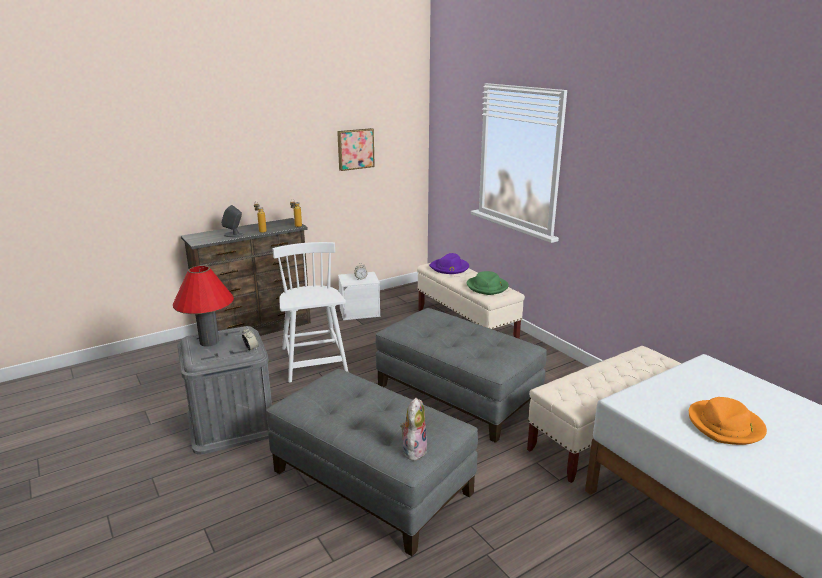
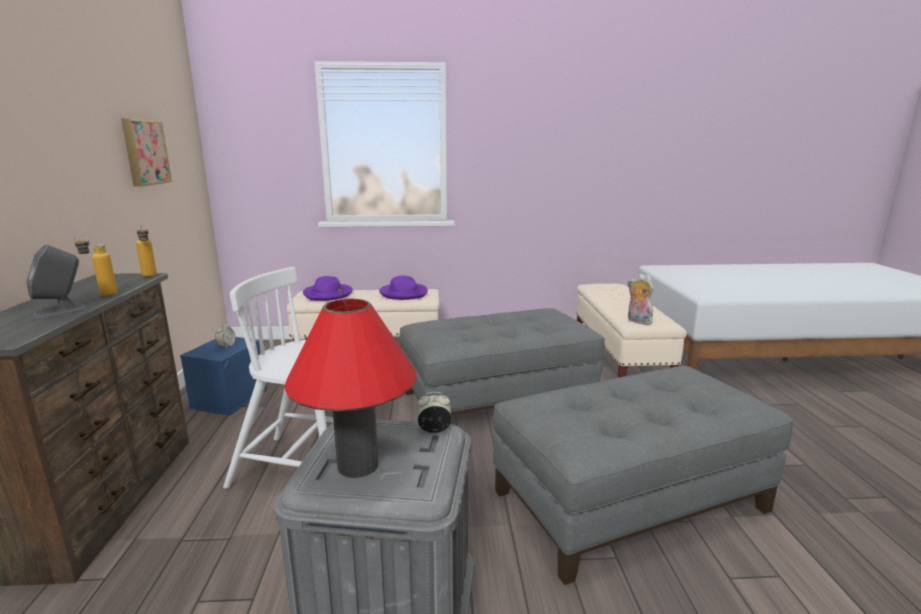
camera: 60 degrees left, 5 degrees down
(360, 311) = (229, 398): white storage box -> blue storage box
(413, 450) = (735, 397): plush toy -> plush toy (637, 321)
(487, 287) = (404, 293): green hat -> purple hat
(725, 426) = (750, 284): orange hat -> none

